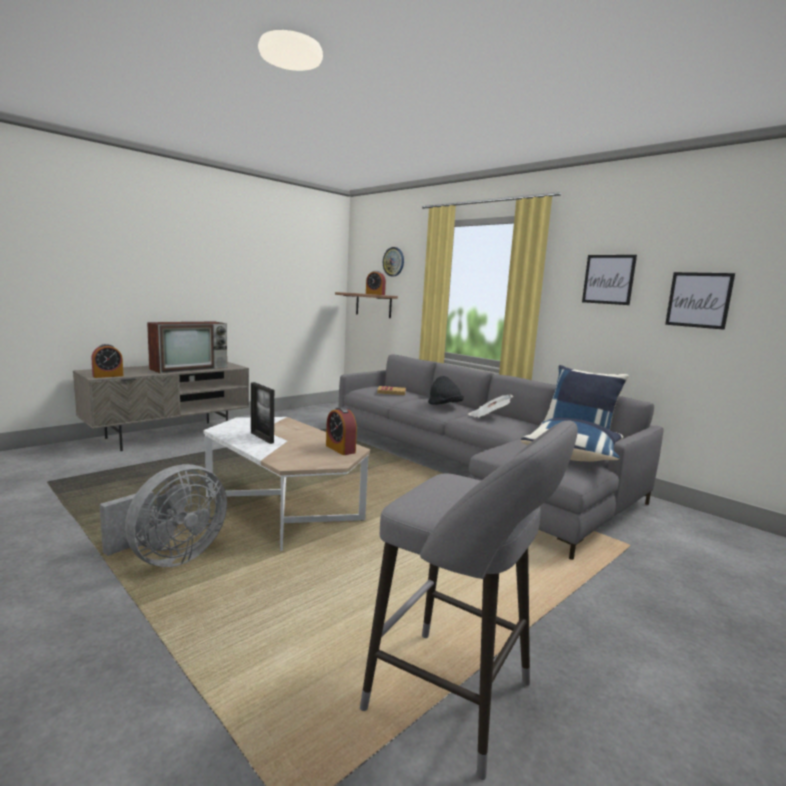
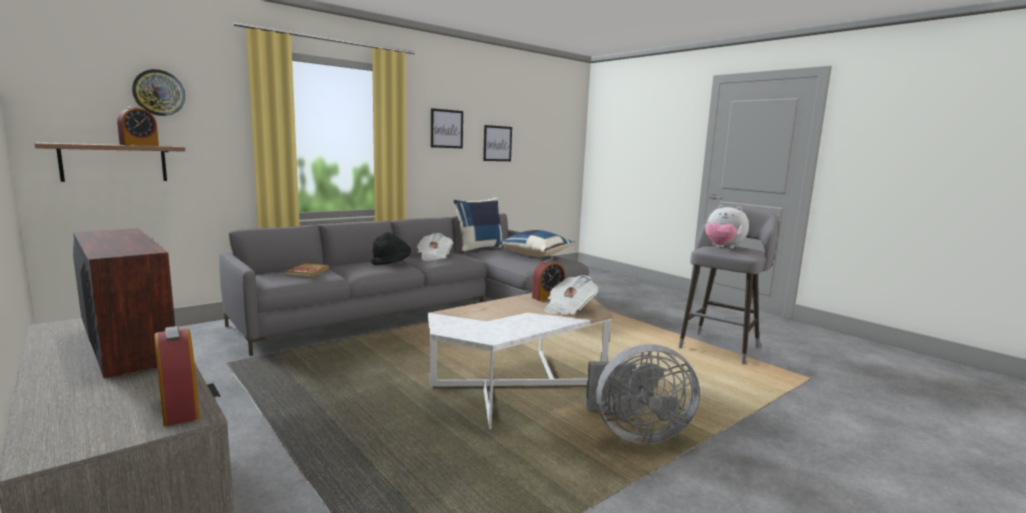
camera: 85 degrees left, 0 degrees up
(170, 558) = (635, 433): grey fan -> grey fan turned 135 degrees clockwise
(262, 437) = (521, 320): picture frame -> none
(297, 454) = (568, 309): none -> newspaper
(458, 487) = (723, 248): none -> plush toy

